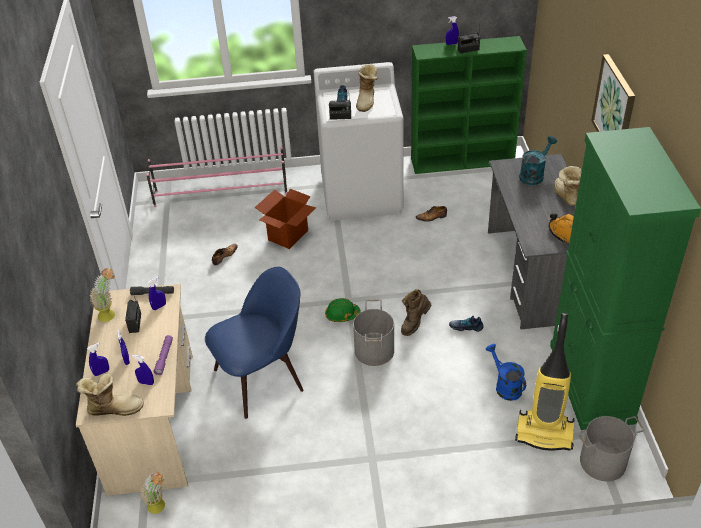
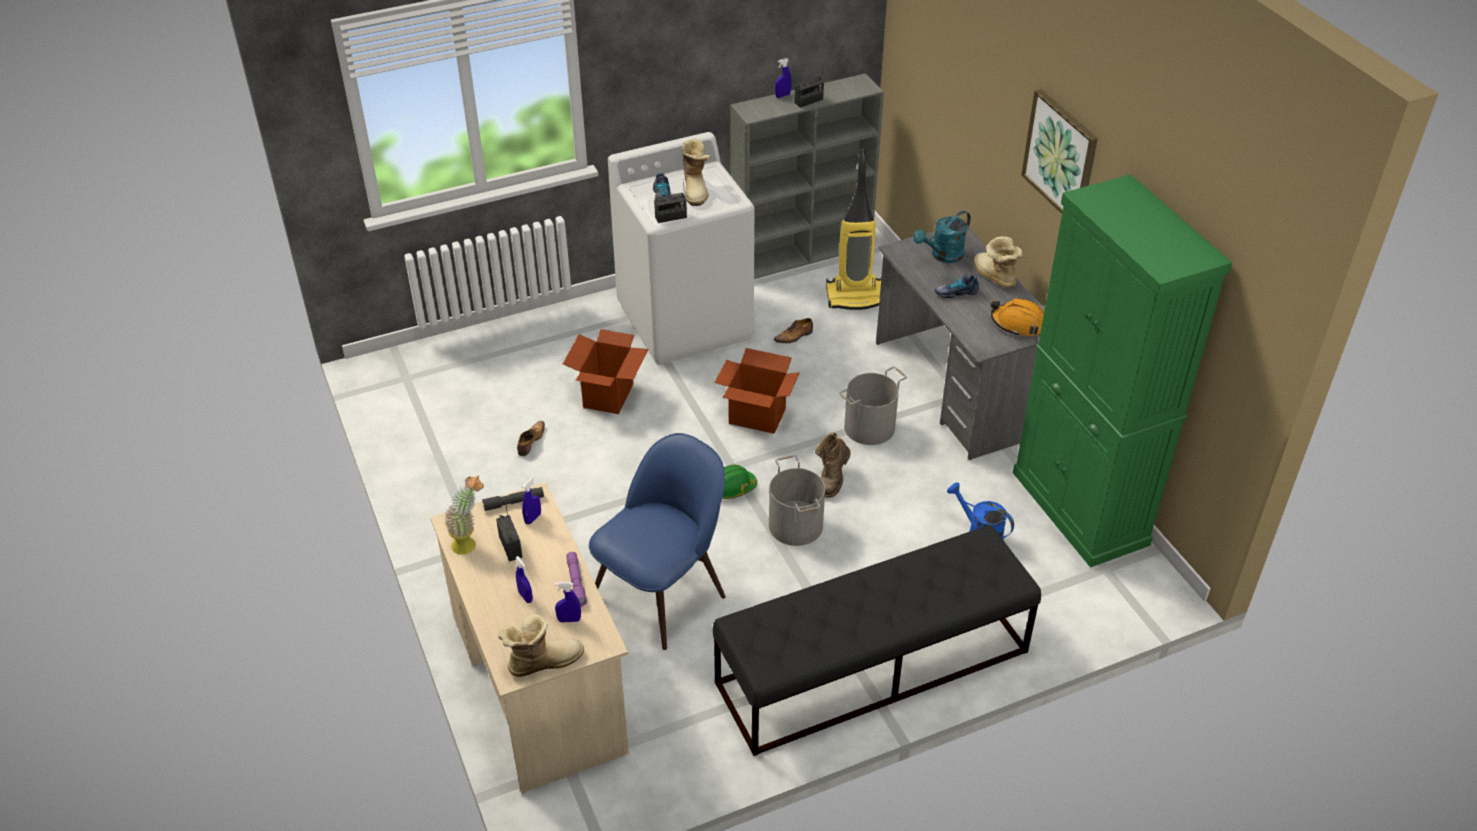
camera: 20 degrees left, 0 degrees up
(101, 372) = (499, 620): blue spray bottle -> none
(160, 507) = (603, 790): potted plant -> none
(221, 192) = (483, 353): pink shoe rack -> none
(381, 268) = (756, 416): none -> cardboard box
(383, 467) = (871, 668): none -> black bench
(463, 161) = (803, 253): green bookcase -> grey bookcase
(466, 327) = (899, 471): shoe -> shoe (956, 292)
(534, 175) = (943, 256): turquoise watering can -> turquoise watering can turned 150 degrees counterclockwise
(545, 433) = (1050, 580): vacuum cleaner -> vacuum cleaner (856, 296)
(603, 462) = (1130, 599): grey bucket -> grey bucket (870, 427)

